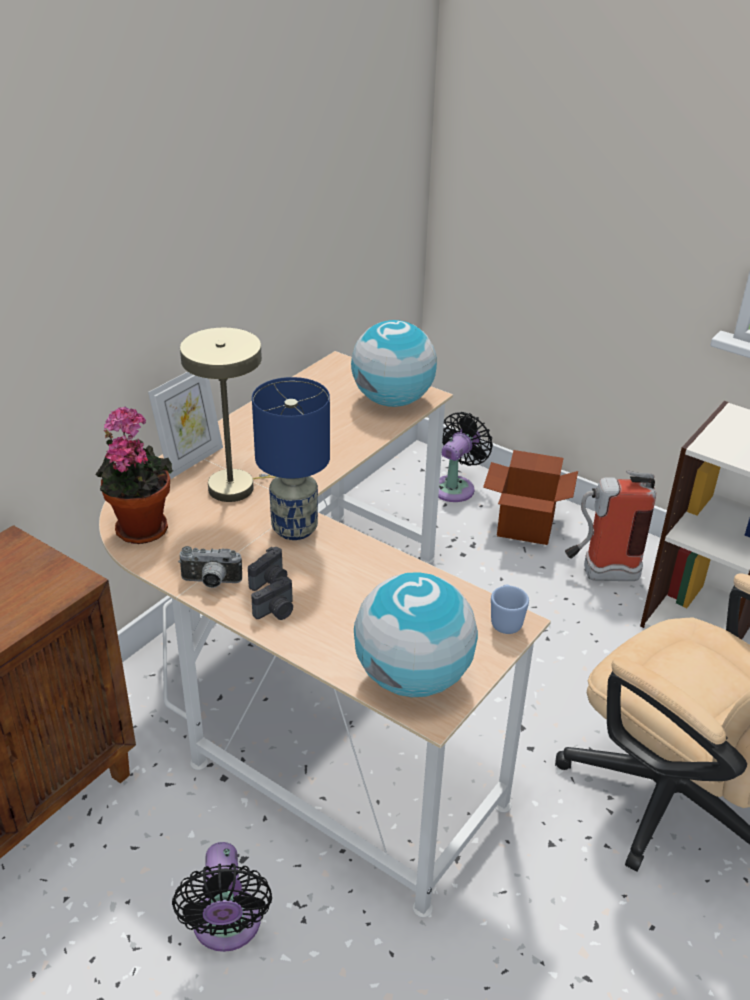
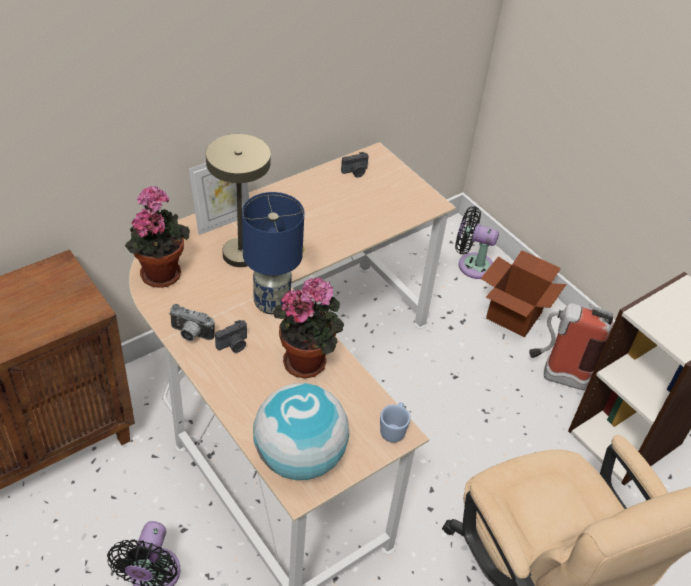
camera: 15 degrees right, 10 degrees up
(276, 611) = (226, 372): camera -> camera (355, 172)
(369, 576) = (308, 361): none -> potted plant
(392, 400) = (403, 202): globe -> none
(455, 487) = (471, 265): black fan -> black fan turned 120 degrees counterclockwise

